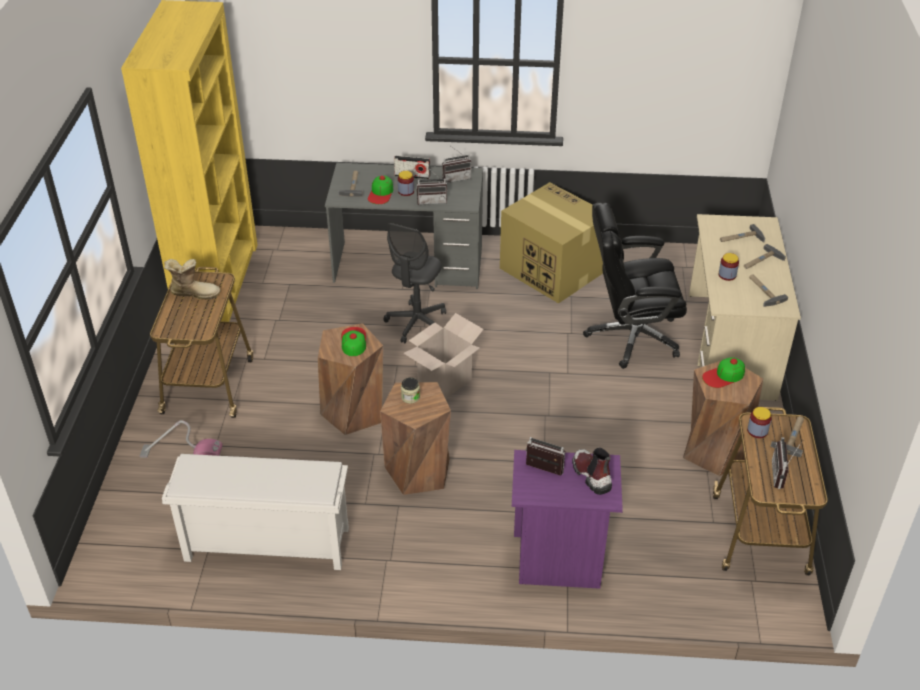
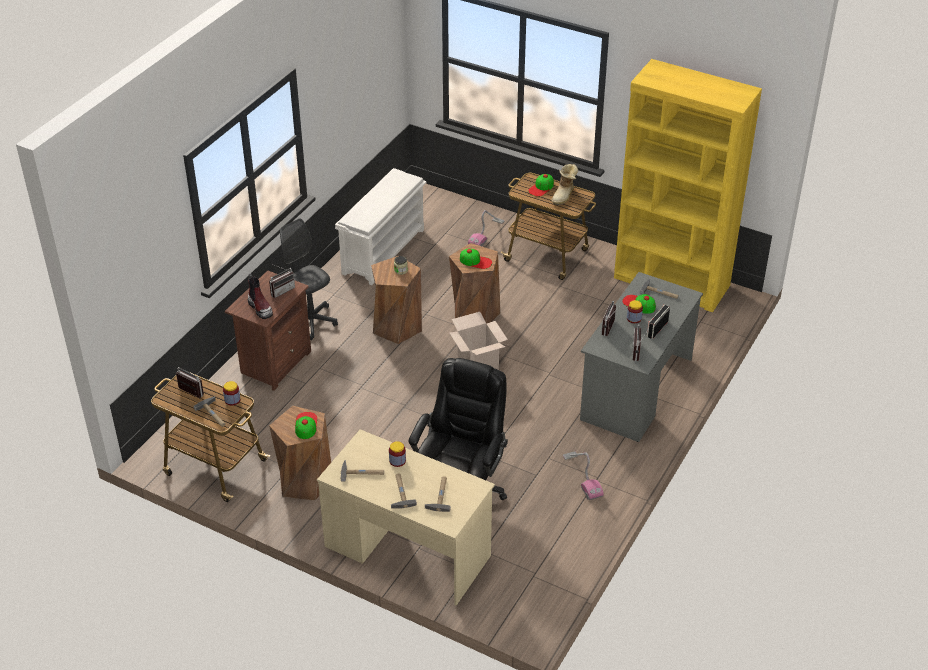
camera: 115 degrees right, 0 degrees up
(184, 315) = (541, 188): none -> cap
(417, 323) = (555, 371): grey office chair -> grey office chair (311, 322)
(550, 269) = (582, 476): cardboard box -> vacuum cleaner
(558, 561) = (274, 363): purple nightstand -> brown nightstand
(590, 475) = (260, 308): boot -> boot turned 60 degrees clockwise

